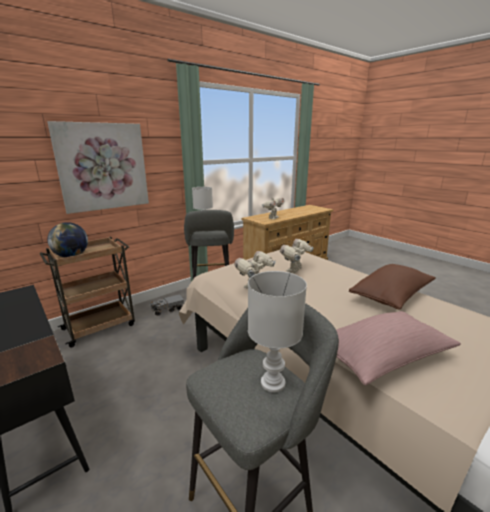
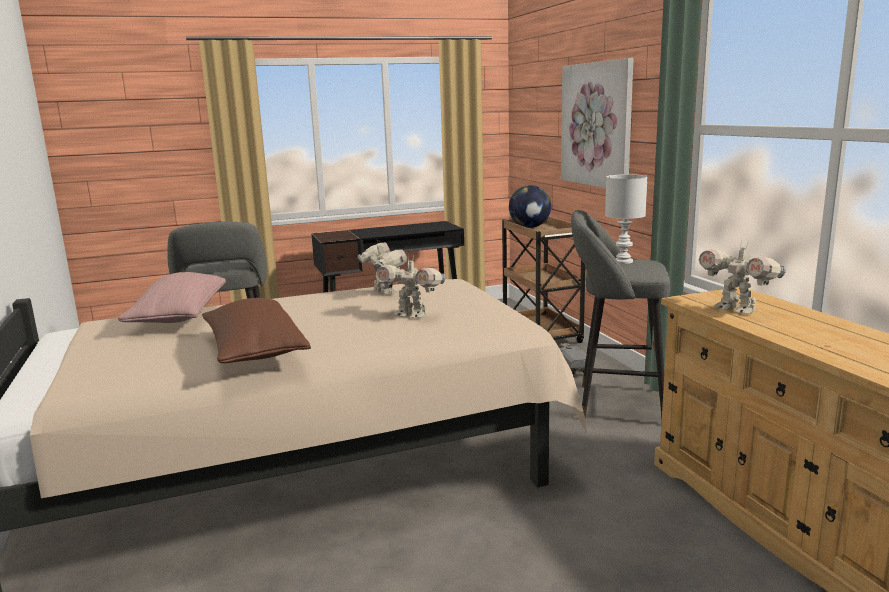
camera: 110 degrees right, 5 degrees down
(272, 382) = (208, 265): white table lamp -> none
(295, 270) = (412, 315): toy robot -> toy robot turned 150 degrees clockwise

